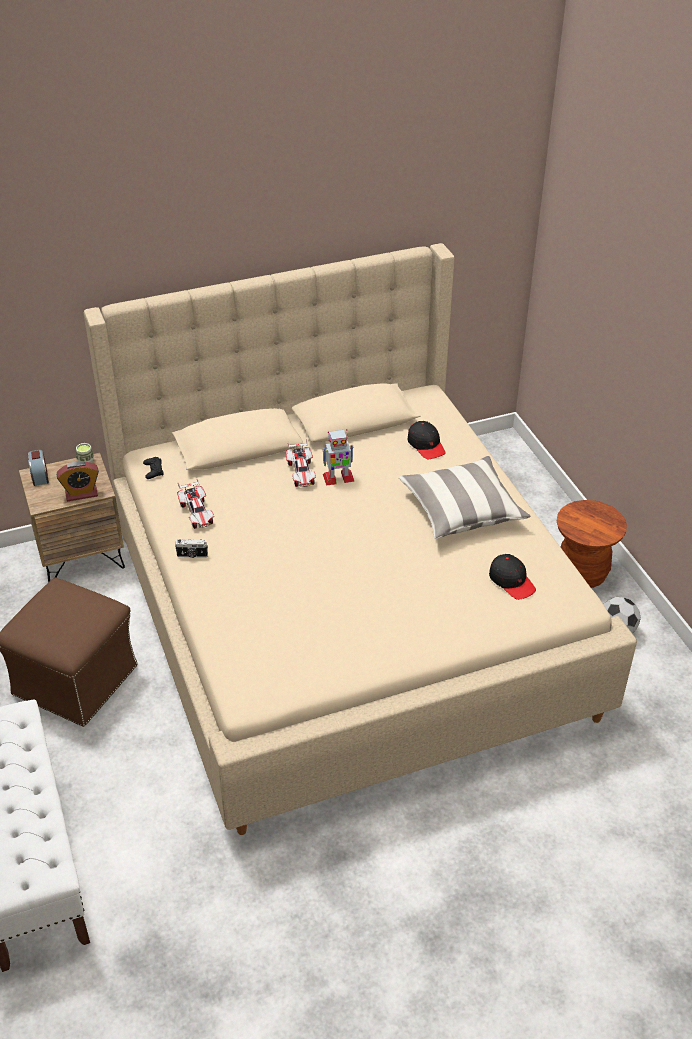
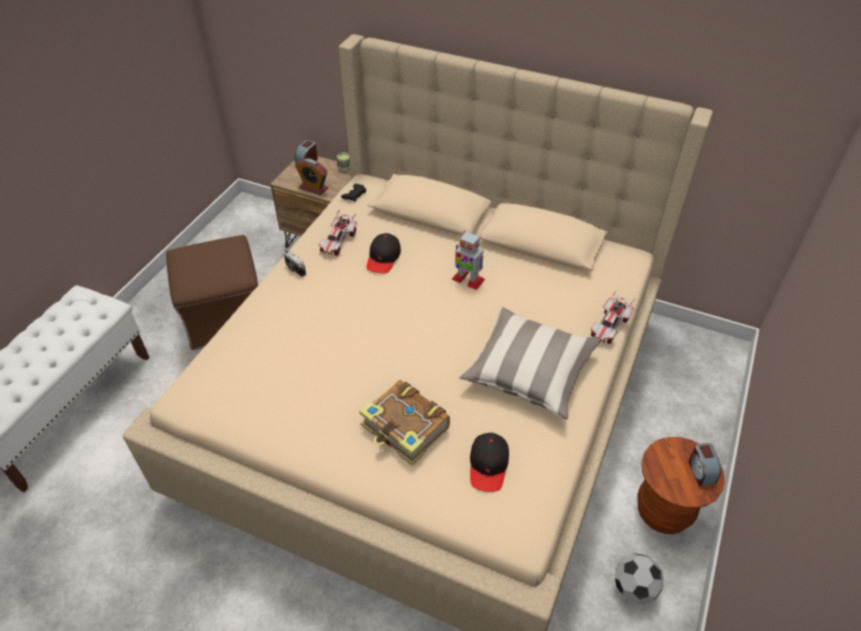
camera: 45 degrees right, 5 degrees up
(301, 473) = (446, 258): toy car -> toy car (609, 327)
(426, 445) = (572, 297): black cap -> black cap (383, 258)
(433, 599) = (405, 429): none -> book
(601, 515) = (701, 471): none -> alarm clock

